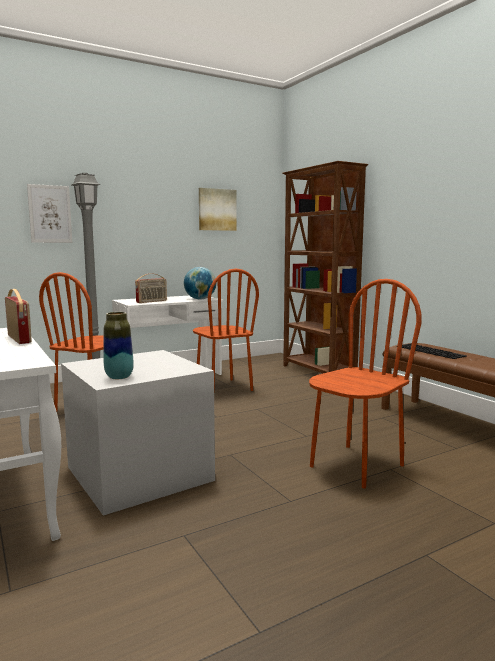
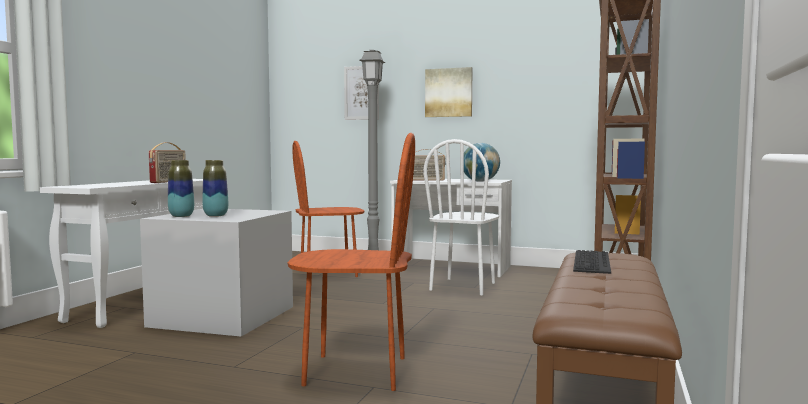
camera: 50 degrees right, 5 degrees down
(146, 369) = (215, 215): none -> vase
(217, 209) = (542, 75): picture -> picture (449, 92)
(223, 387) = (463, 286): brown chair -> white chair

